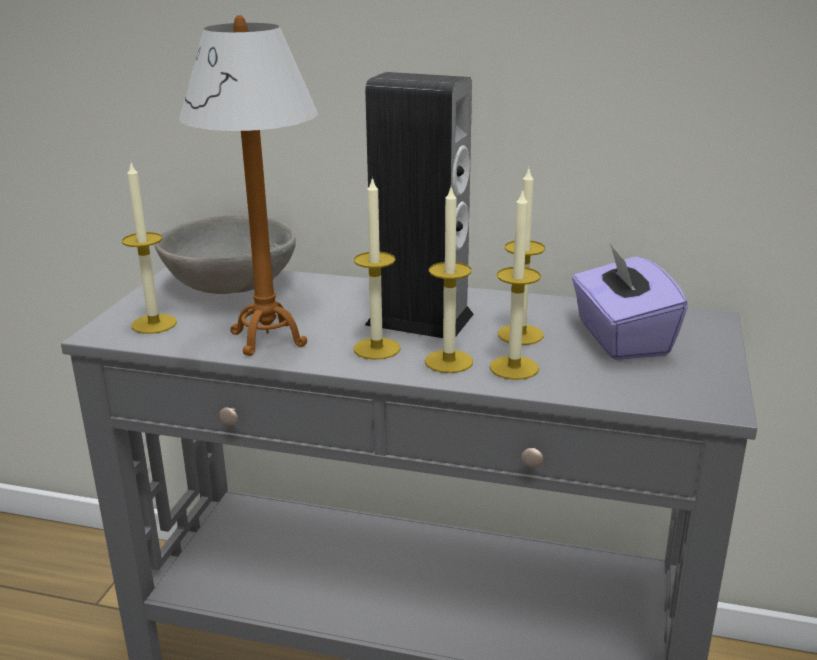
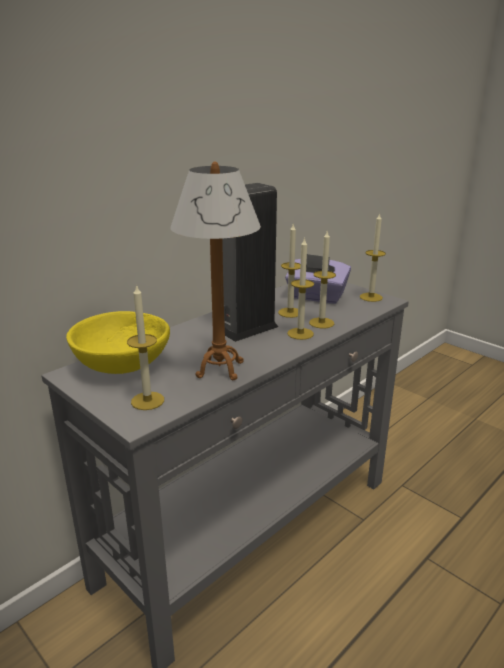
camera: 60 degrees left, 0 degrees up
(232, 286) = (124, 364): grey bowl -> yellow bowl
(376, 348) = (267, 345): candle -> candle (371, 297)

